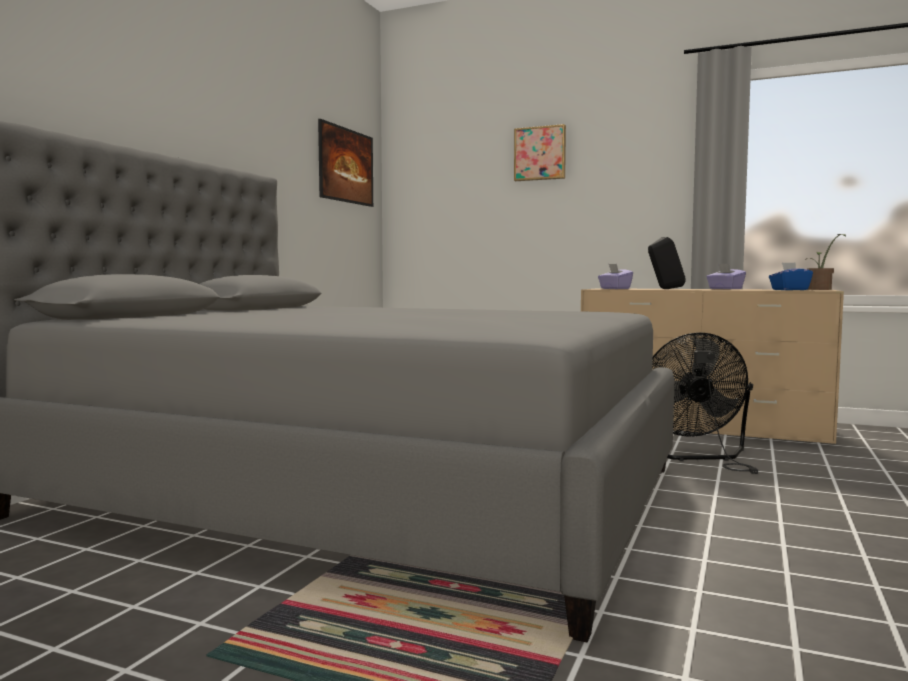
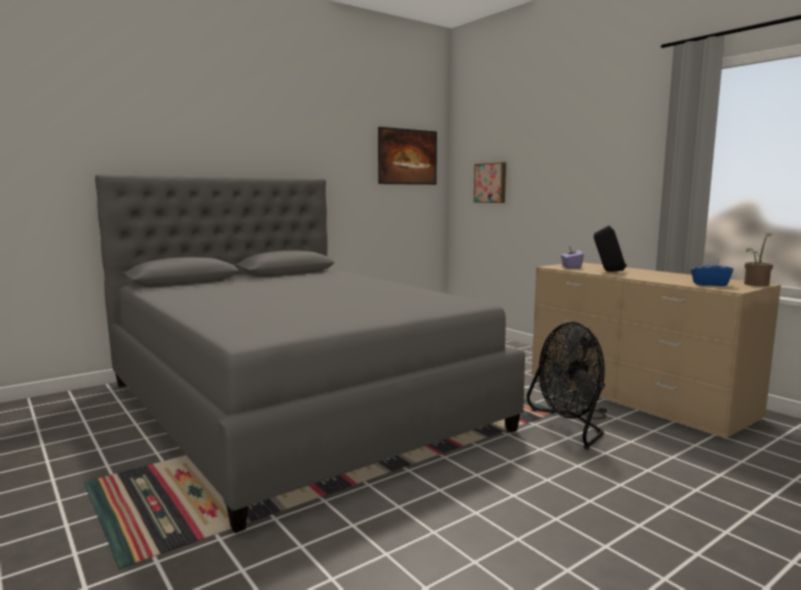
camera: 30 degrees right, 5 degrees up
(540, 153) = (551, 141): picture -> picture (491, 183)
(701, 456) = (573, 424): black fan -> black fan turned 135 degrees counterclockwise
(725, 289) = (669, 275): purple tissue box -> none

